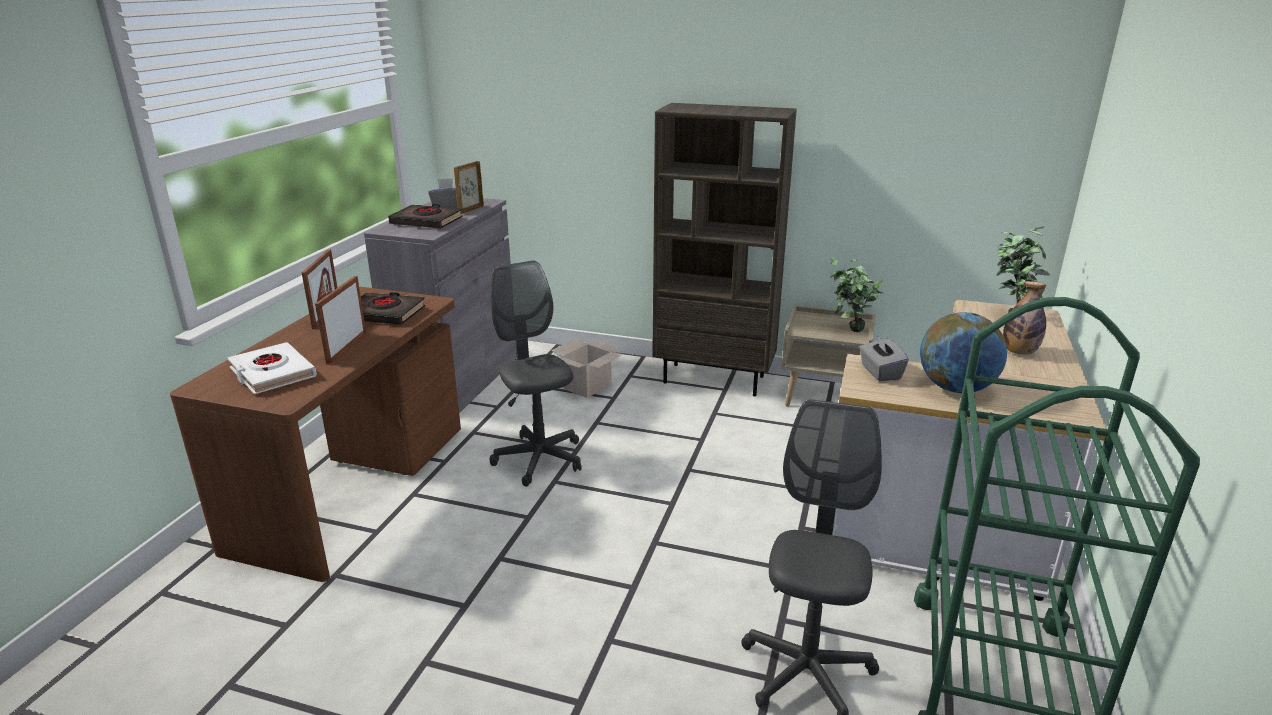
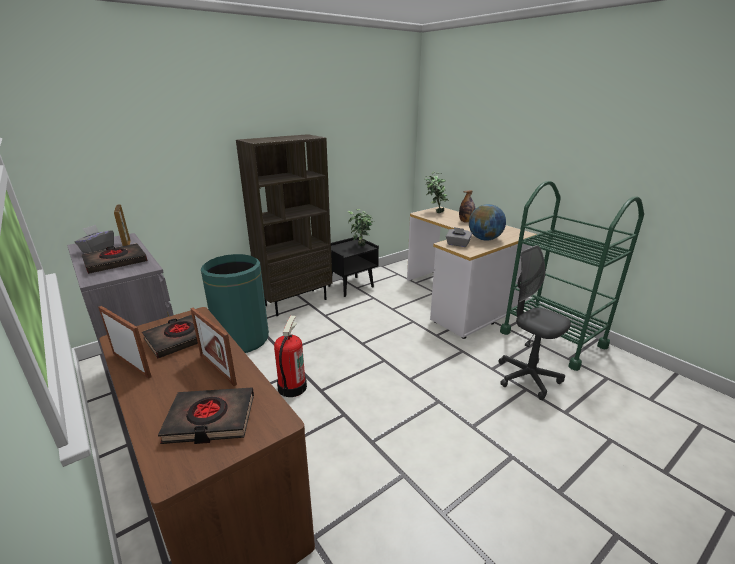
camera: 55 degrees left, 0 degrees up
(272, 373) = (210, 419): white book -> black book
(539, 459) = (292, 387): grey office chair -> fire extinguisher
(587, 387) = (242, 339): cardboard box -> green trash can
(823, 398) = (351, 286): beige nightstand -> black nightstand

